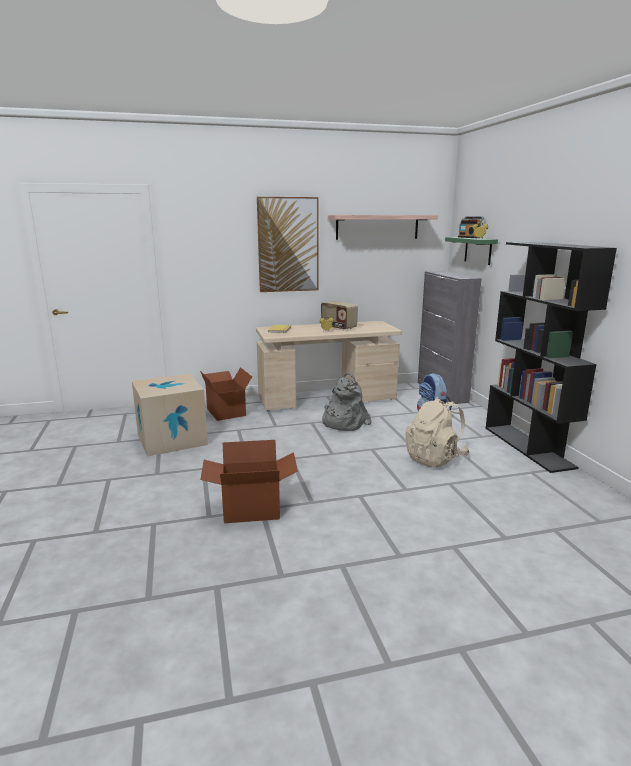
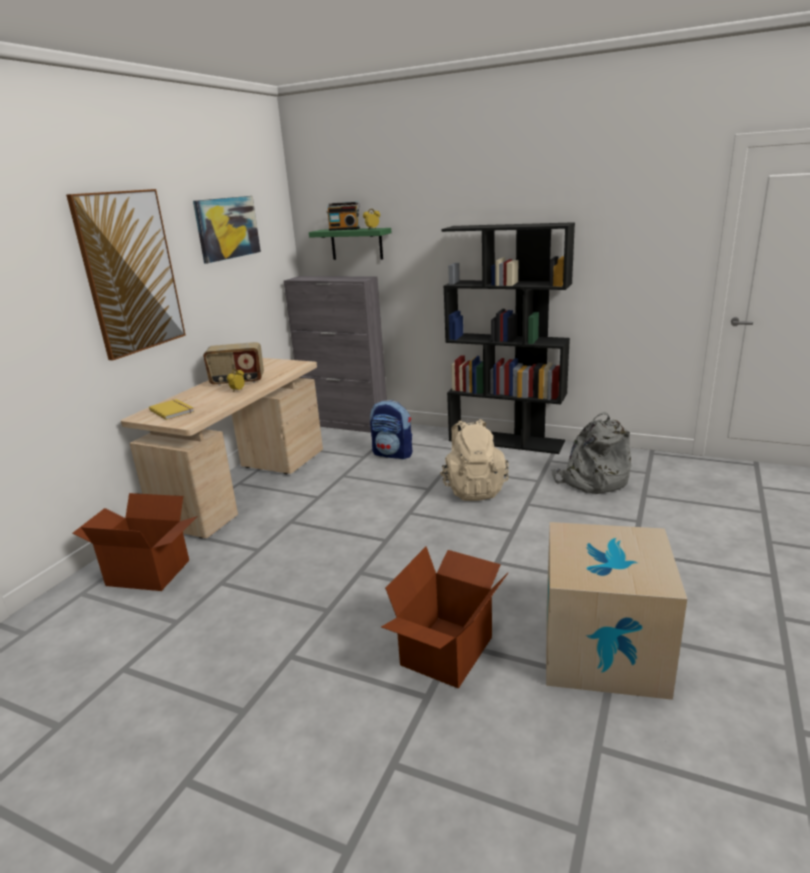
camera: 50 degrees left, 5 degrees up
(172, 439) = (151, 657): cardboard box -> cardboard box (603, 650)
(343, 422) = (323, 502): grey backpack -> grey backpack (592, 481)
(377, 227) = (227, 228): shelf -> picture

